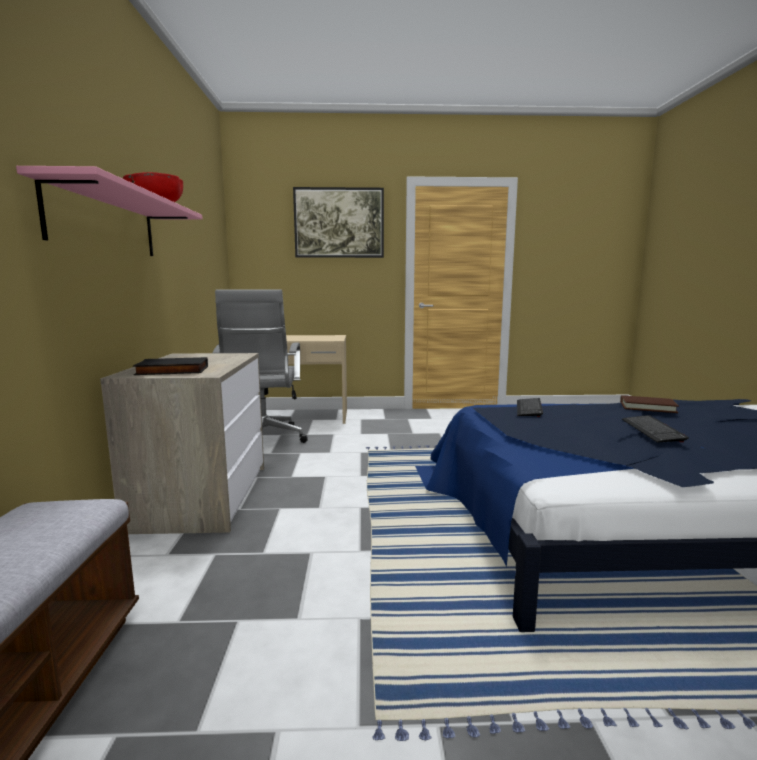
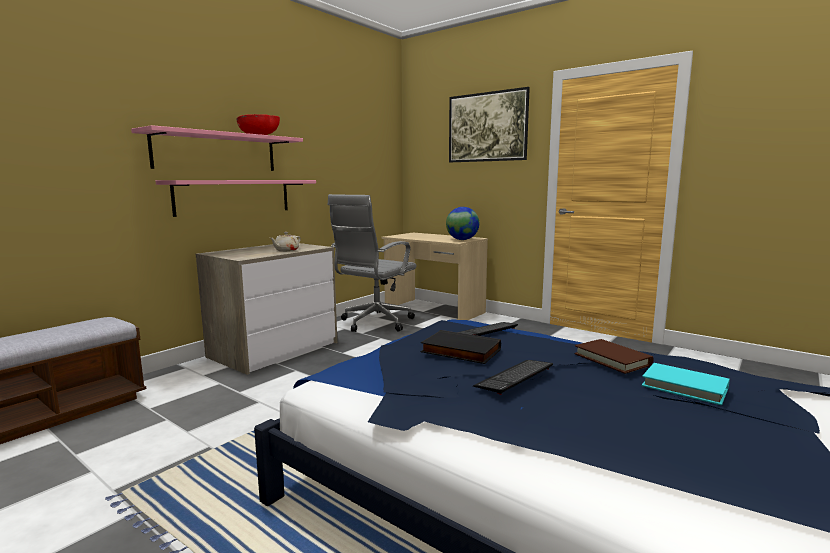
camera: 40 degrees right, 0 degrees up
(124, 291) = (234, 196): none -> pink shelf
(172, 371) = (236, 253): black book -> black book (459, 351)
(222, 361) = (286, 250): none -> beige teapot
(332, 337) = (462, 240): none -> globe
(713, 413) = (684, 387): none -> turquoise book

